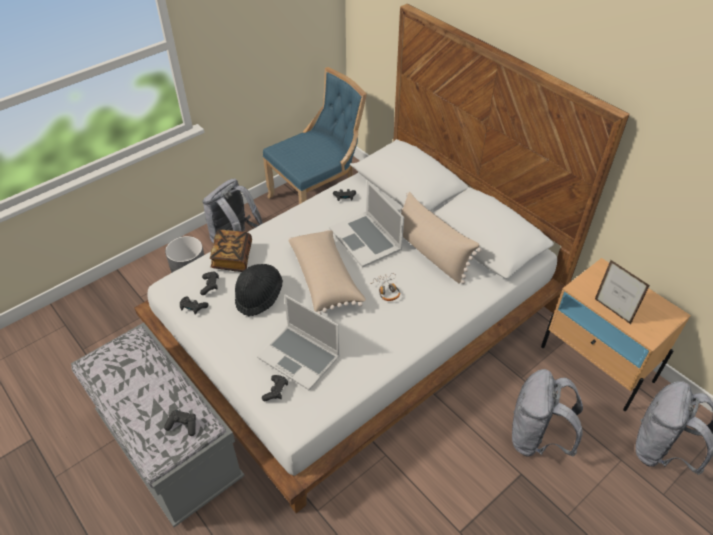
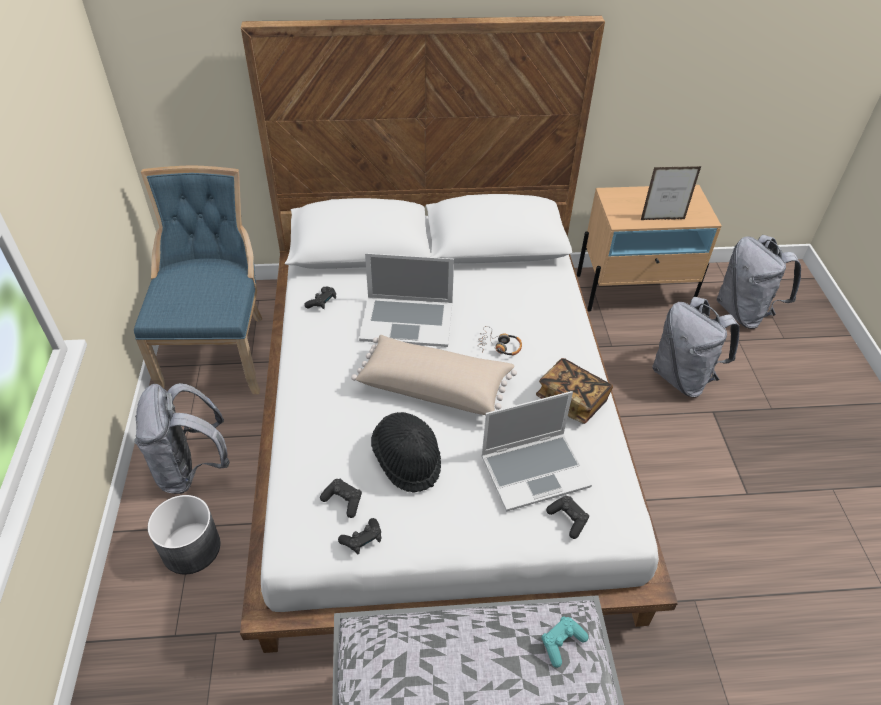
camera: 55 degrees left, 0 degrees up
(183, 425) = (561, 643): black game controller -> turquoise game controller
(232, 258) = (317, 453): book -> book (572, 400)
(431, 253) = (476, 286): beige pillow -> none

